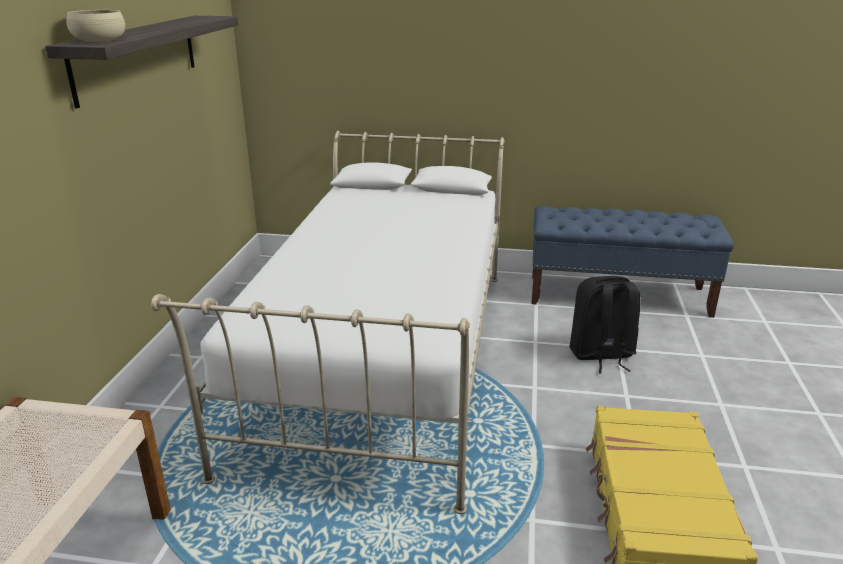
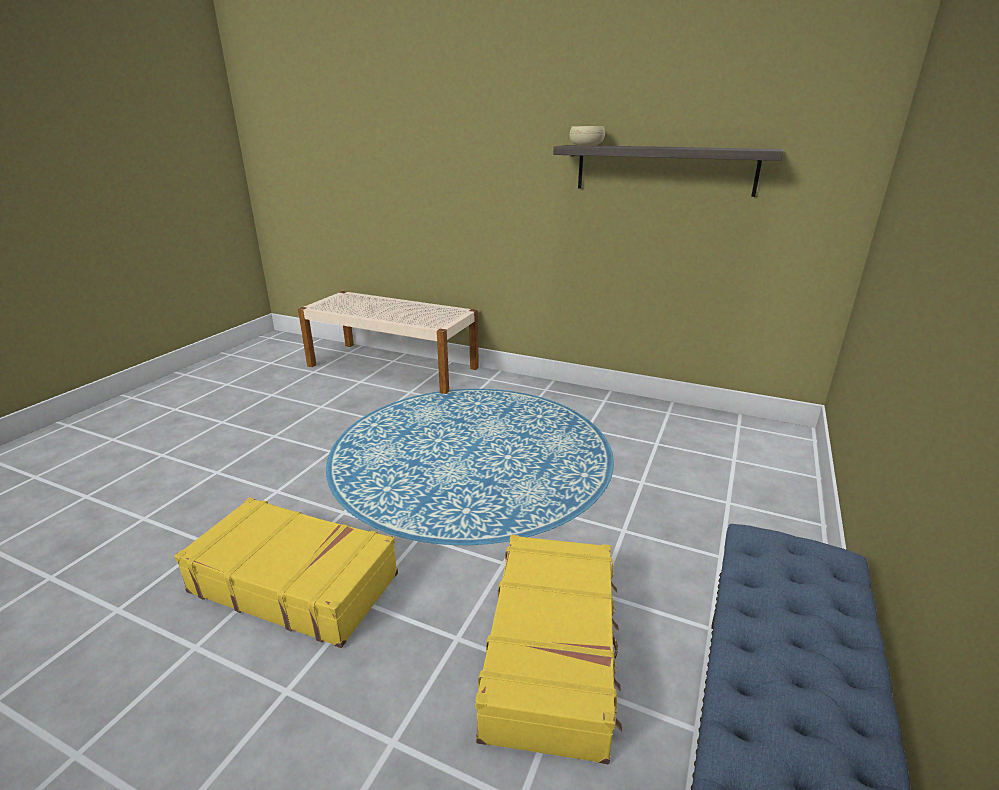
camera: 105 degrees right, 0 degrees up
(383, 358) = (585, 477): white bed -> none
(601, 355) = (553, 651): black backpack -> yellow suitcase

